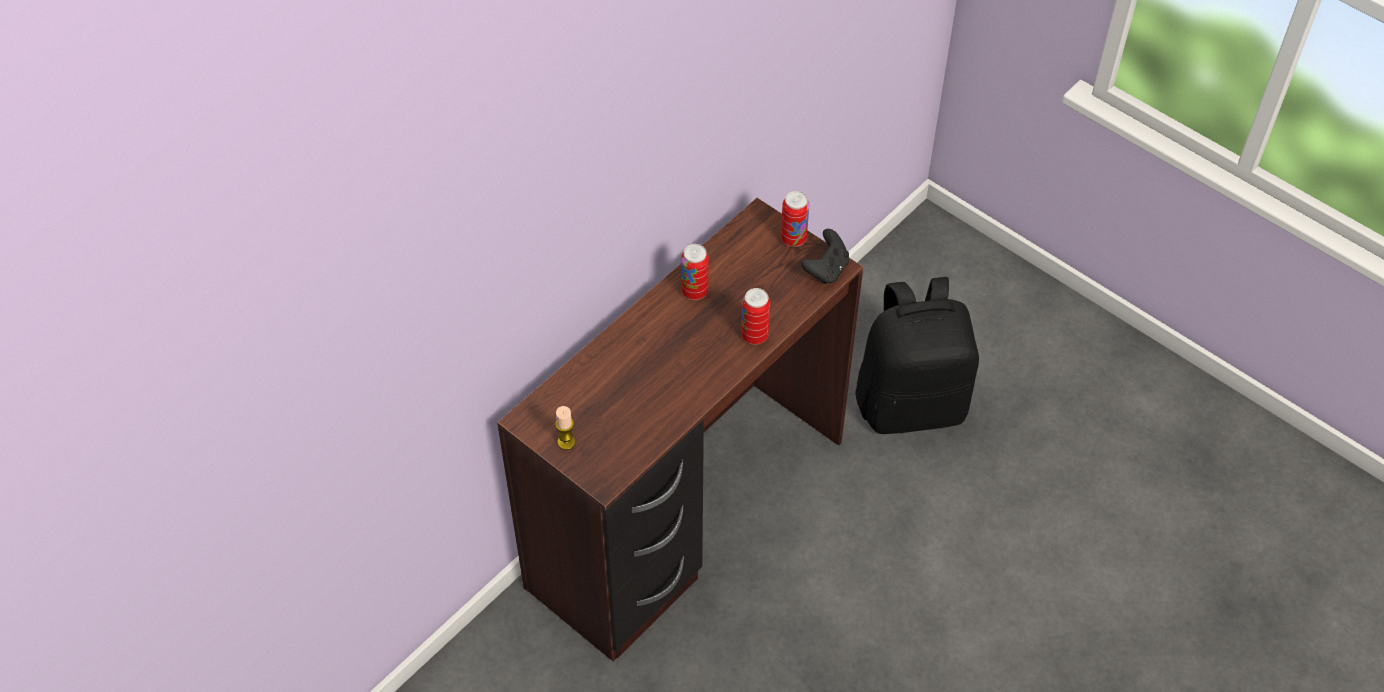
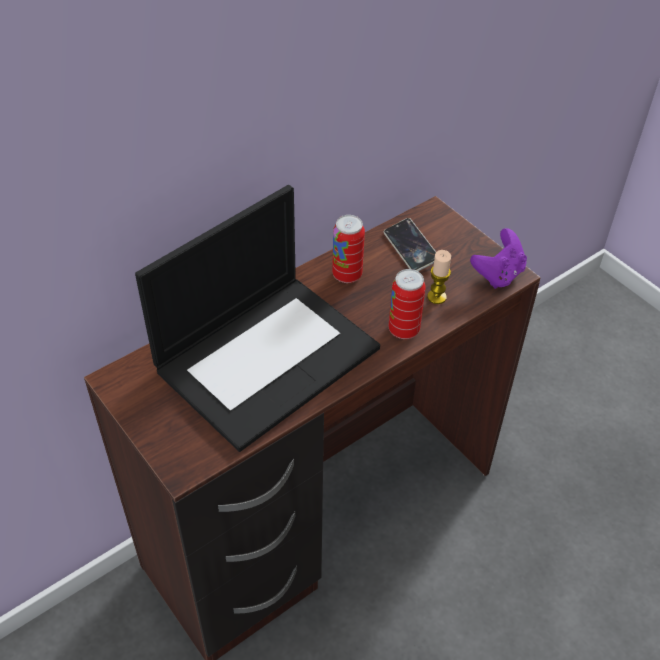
camera: 10 degrees right, 5 degrees down
(566, 442) = (153, 413): candle -> candle (436, 297)
(646, 378) = (268, 356): none -> laptop
(745, 256) = (410, 248): none -> phone
(793, 239) = (467, 239): can -> none
(826, 270) = (498, 274): black game controller -> purple game controller
(911, 403) = (564, 446): black backpack -> none

